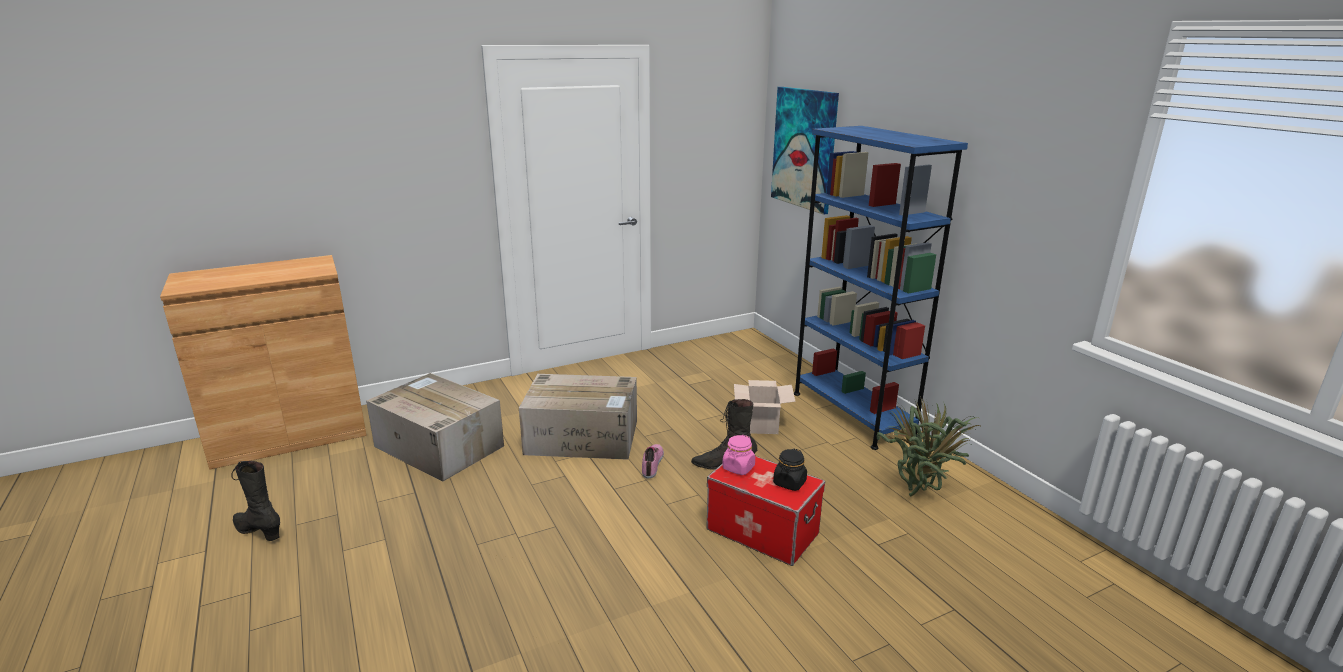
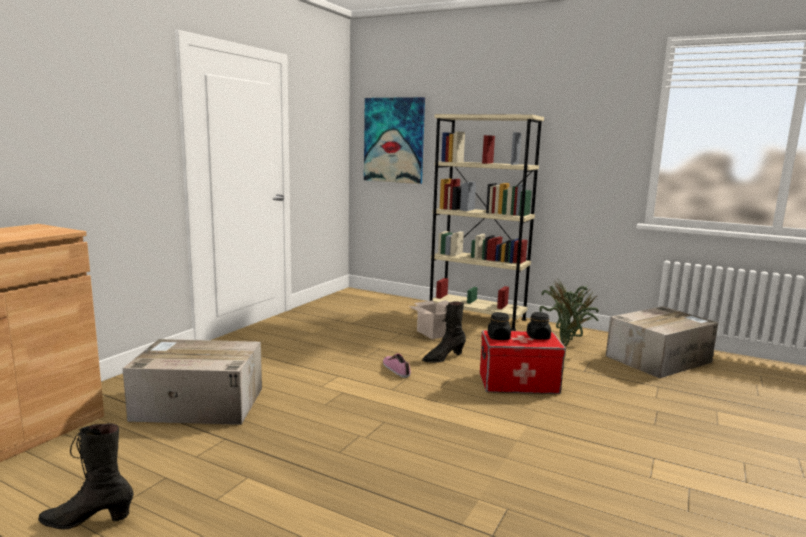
camera: 35 degrees left, 10 degrees down
(584, 437) = (321, 367): cardboard box -> cardboard box (659, 359)
(738, 468) = (498, 337): pink jar -> black jar
(852, 413) = (476, 317): blue bookcase -> beige bookcase

